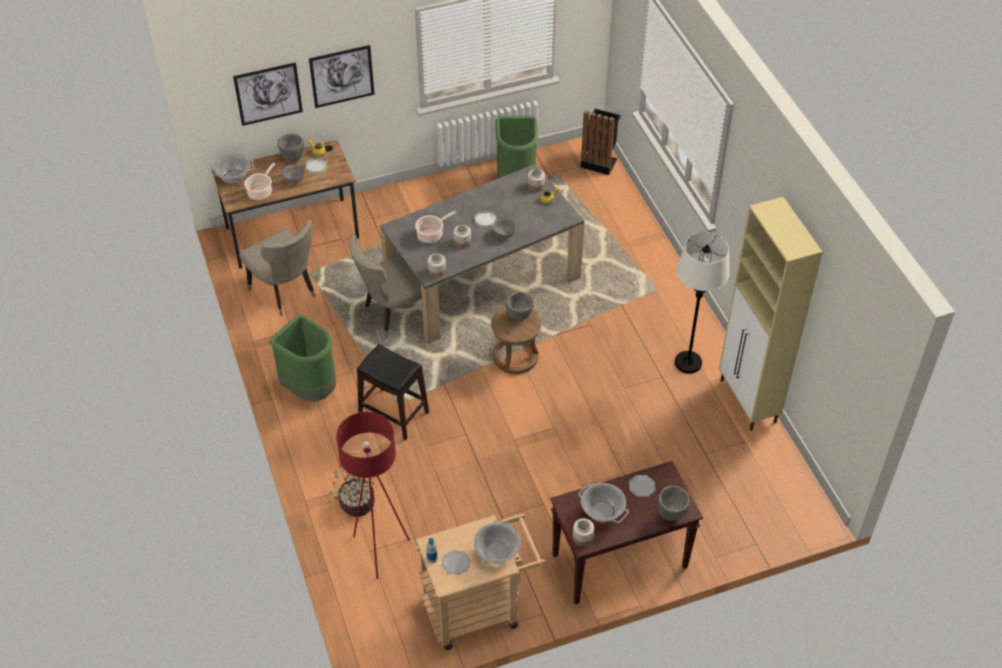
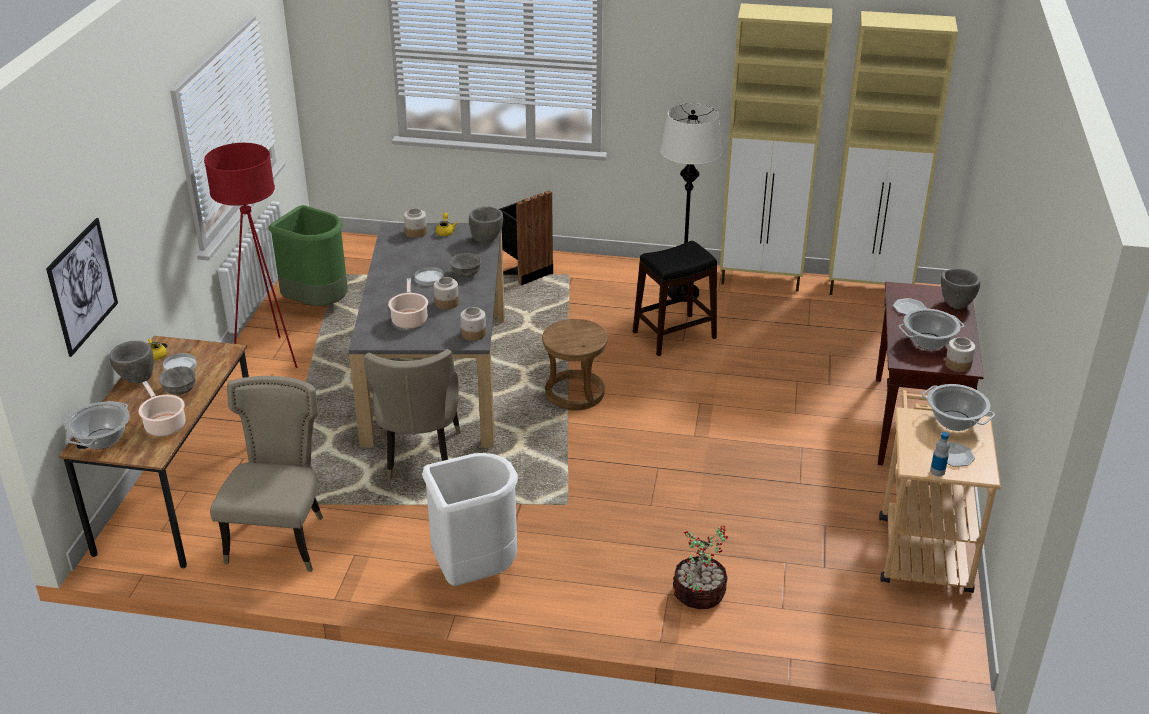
camera: 60 degrees left, 15 degrees down
(286, 293) = (281, 538): beige chair -> beige chair turned 75 degrees counterclockwise
(311, 389) = (474, 572): green trash can -> white trash can
(342, 76) = (137, 226): picture -> none
(379, 551) = (789, 599): red floor lamp -> red floor lamp (269, 357)
(393, 414) = (579, 513): black stool -> black stool (675, 335)
(519, 316) = (567, 330): grey bowl -> grey bowl (486, 239)
(599, 161) = (352, 245): black trash can -> black trash can (525, 272)
(791, 476) = (870, 290): none -> beige cabinet

